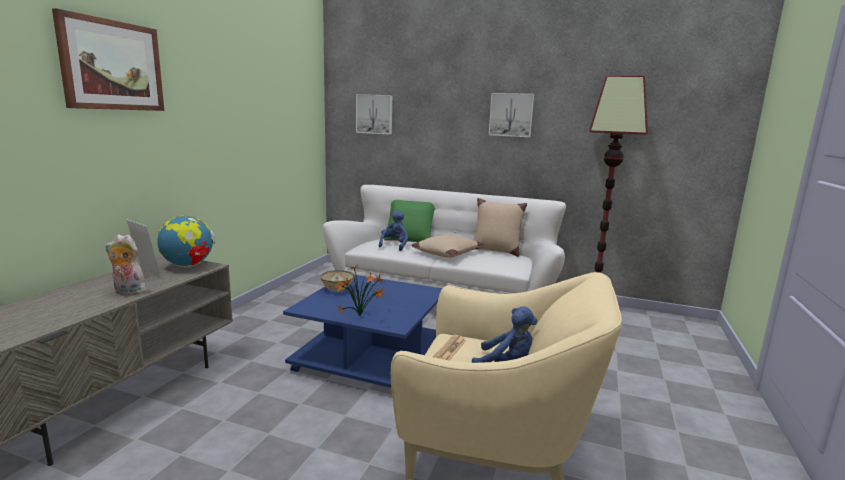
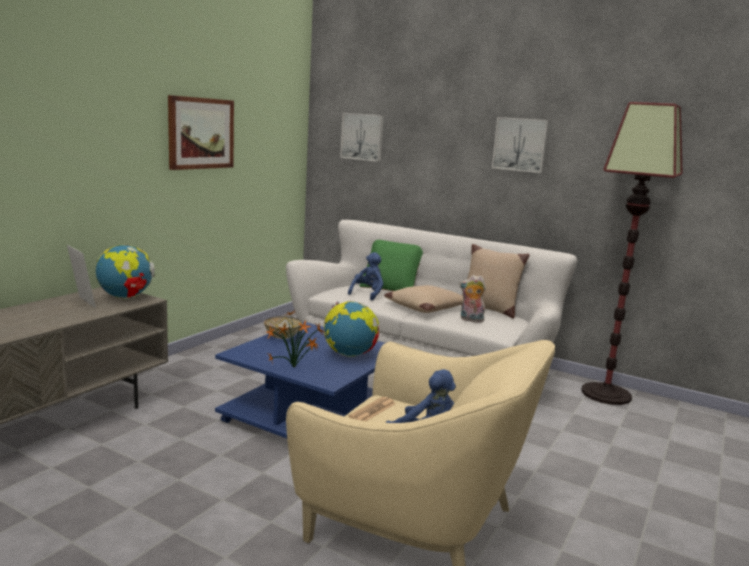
camera: 10 degrees right, 0 degrees up
(112, 65) = (64, 86): picture -> picture (201, 133)
(127, 292) = (58, 319): plush toy -> plush toy (470, 320)
(403, 299) = (350, 355): none -> globe

